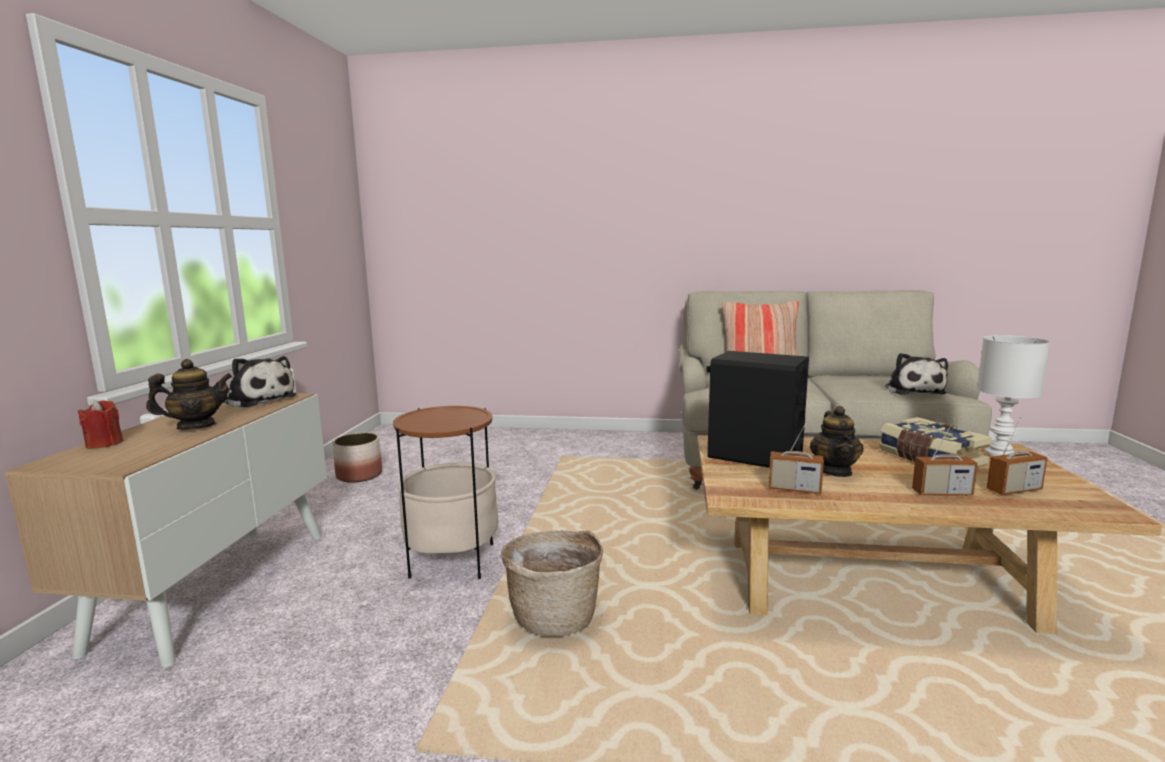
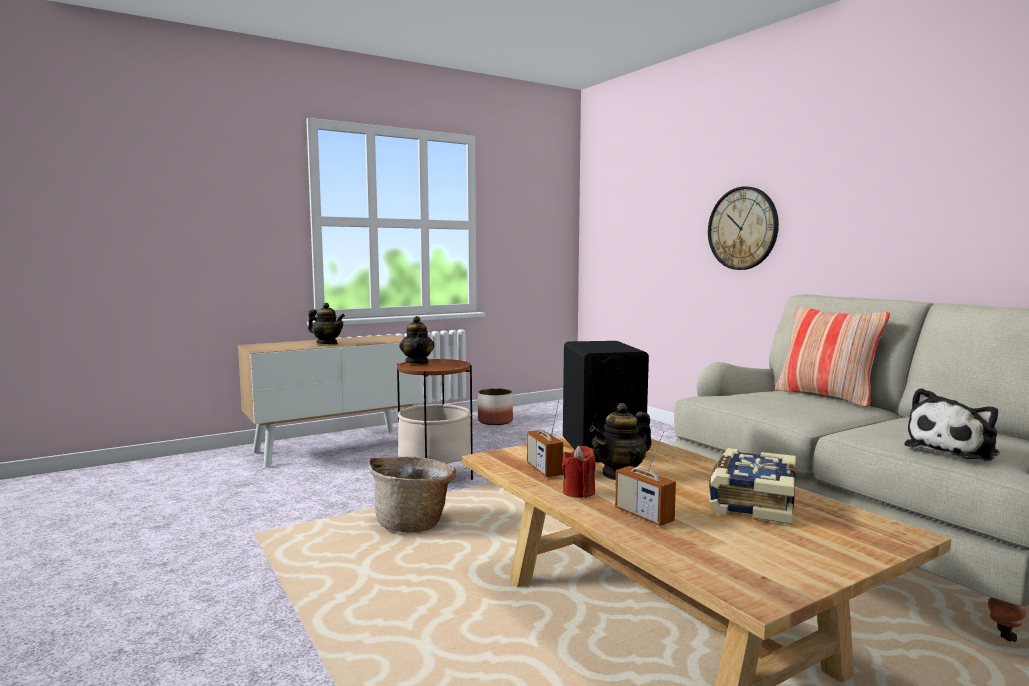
camera: 50 degrees right, 5 degrees down
(104, 444) = (284, 343): red candle -> red candle (579, 492)
(259, 399) = (386, 339): plush toy -> none
(417, 420) = (417, 362): none -> teapot
(599, 232) = (742, 228): none -> wall clock
(998, 453) = (862, 529): white table lamp -> none
(1014, 490) = (726, 543): radio -> none

